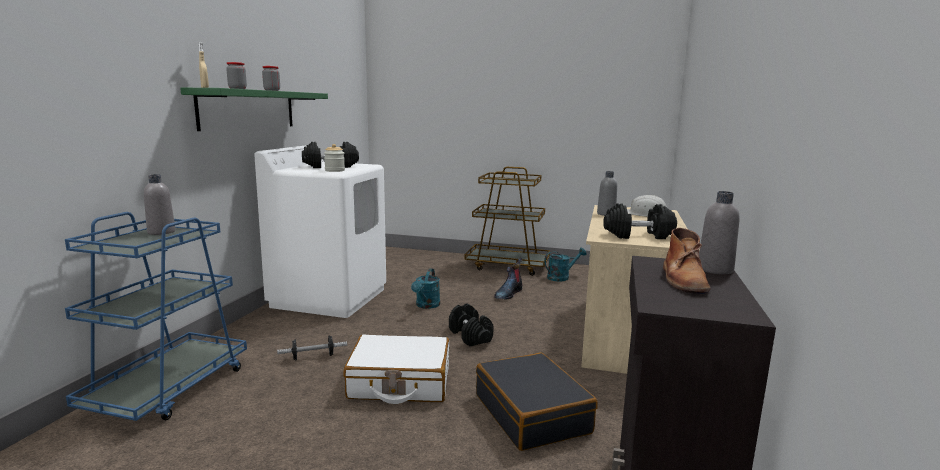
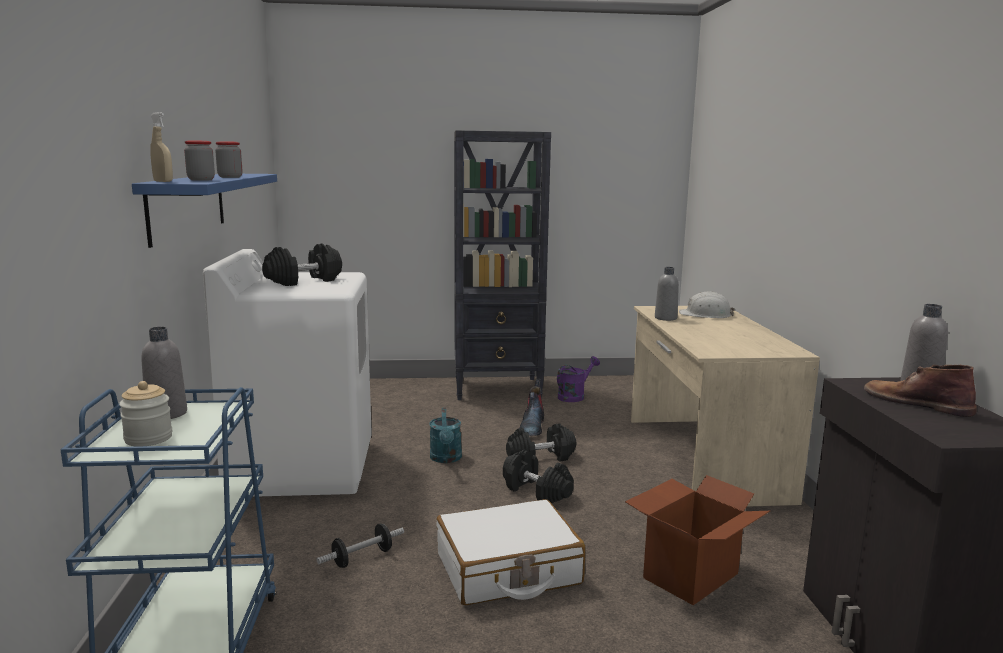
camera: 20 degrees left, 0 degrees up
(248, 109) = (188, 205): green shelf -> blue shelf
(335, 170) = (327, 288): jar -> jar (148, 438)
(507, 266) = (498, 389): brown cart -> black bookcase
(532, 414) = (689, 575): black suitcase -> cardboard box
(561, 277) = (574, 396): turquoise watering can -> purple watering can
(638, 235) = (739, 345): black dumbbell -> black dumbbell (541, 457)
(684, 280) = (916, 403): brown boot -> brown boot turned 150 degrees clockwise

